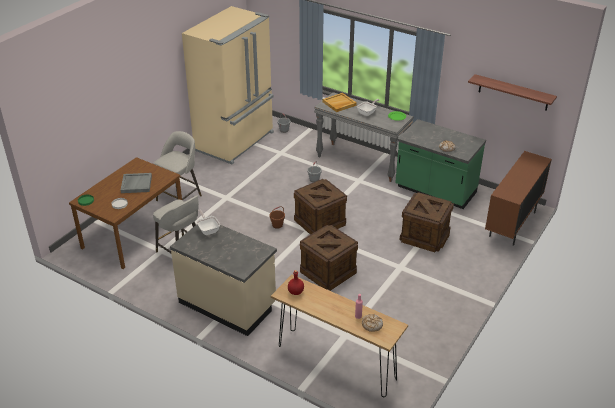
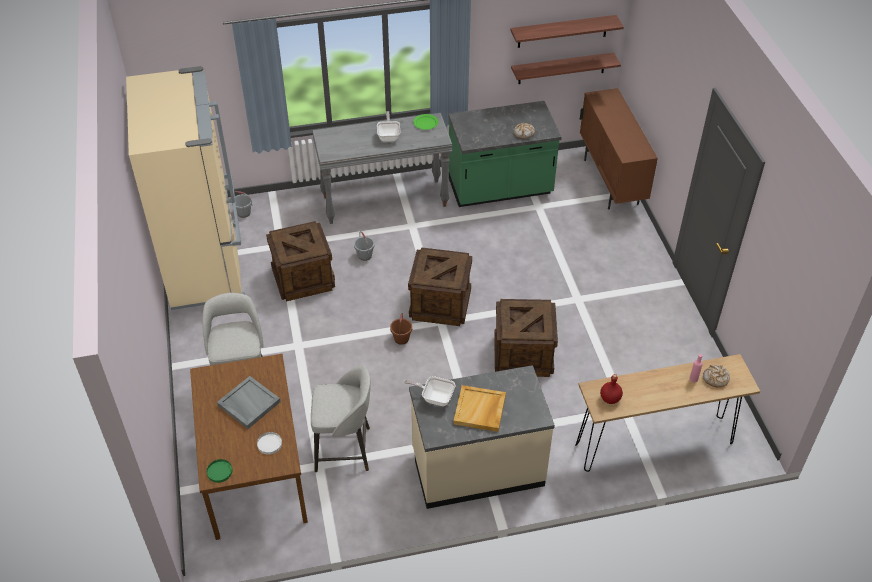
camera: 45 degrees left, 10 degrees up
(339, 104) = (342, 142): beige tray -> beige tray (480, 410)
(425, 237) = (557, 249): crate -> crate (304, 278)
(510, 123) = (561, 68): none -> shelf

